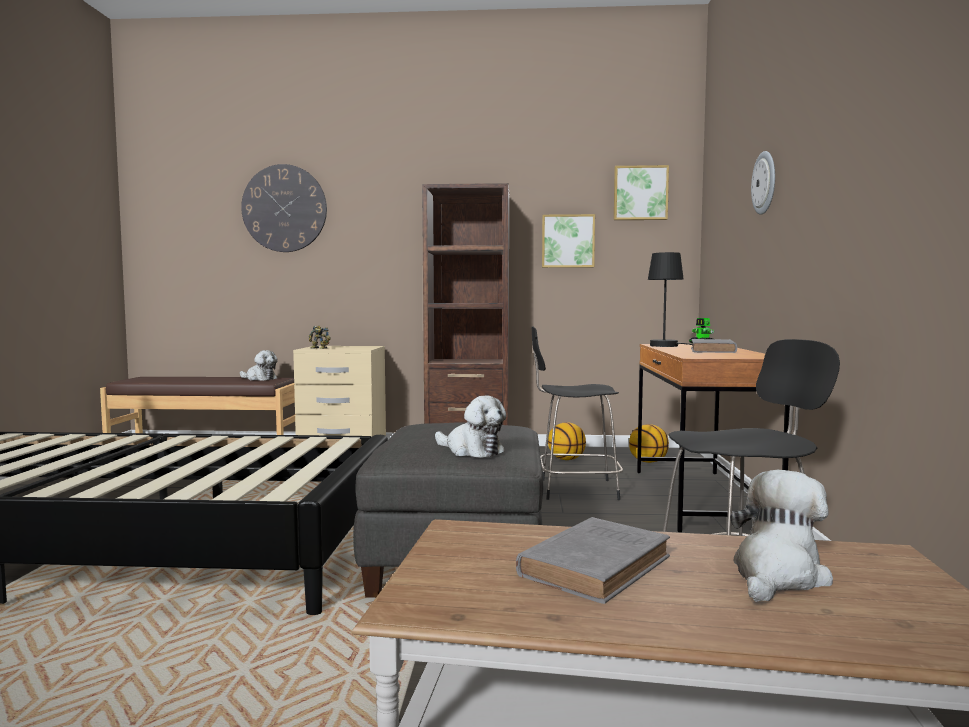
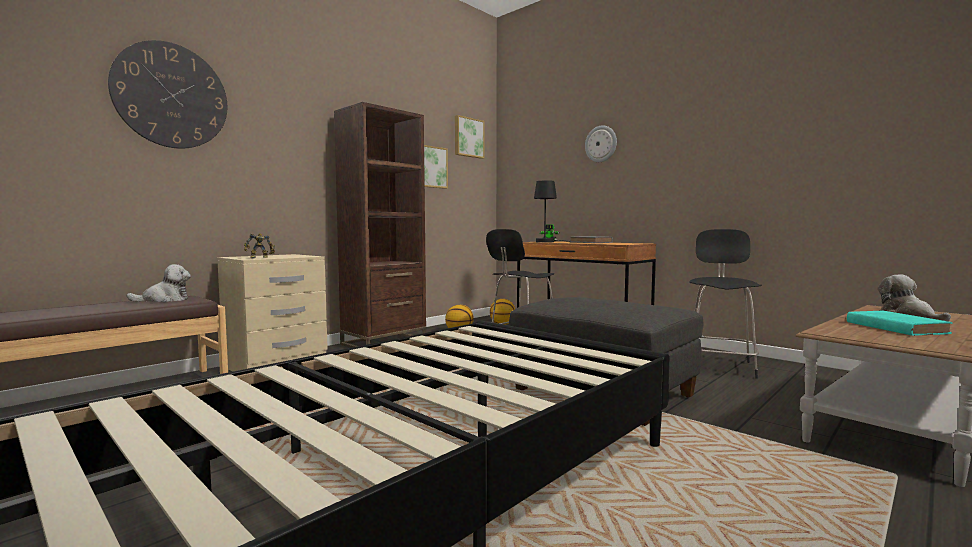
camera: 50 degrees left, 0 degrees up
(471, 451) = (650, 307): plush toy -> none
(597, 565) = (893, 327): grey book -> turquoise book

